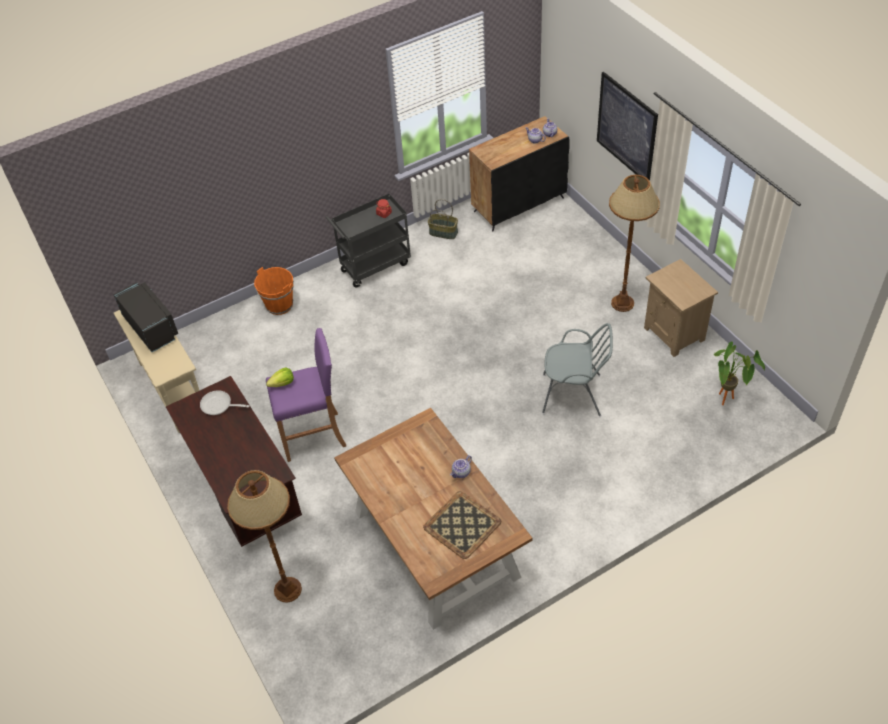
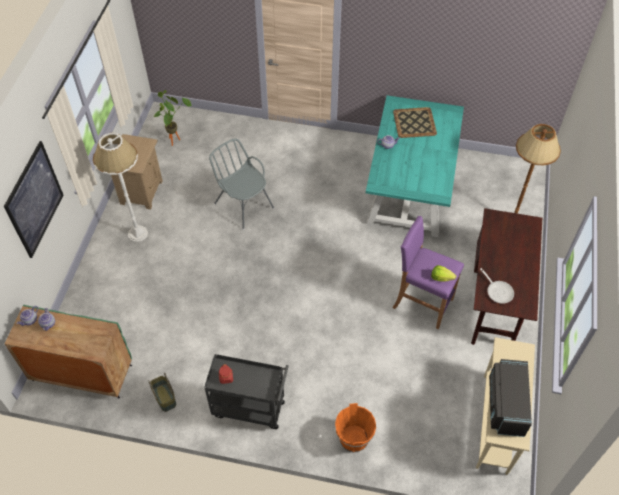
camera: 140 degrees left, 5 degrees up
(436, 544) = (409, 188): brown dining table -> turquoise dining table
(519, 204) = (81, 373): black cabinet -> green cabinet
(623, 303) = (138, 233): brown floor lamp -> white floor lamp

